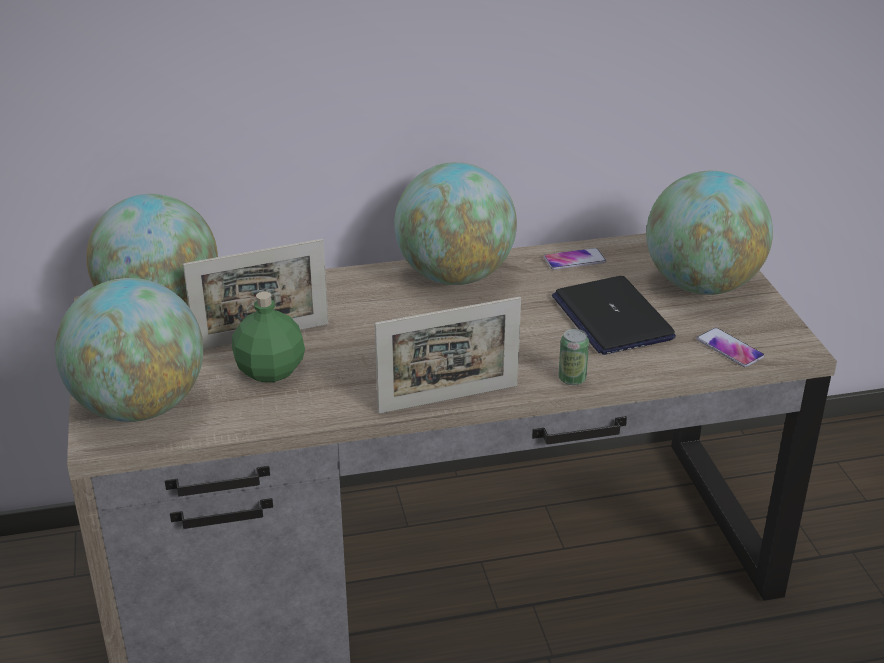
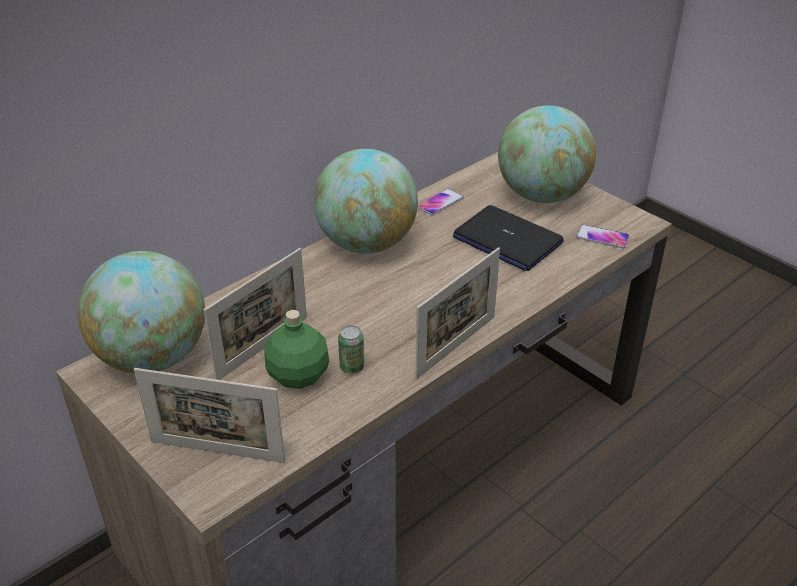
camera: 30 degrees left, 5 degrees up
(140, 407) = (217, 451): globe -> picture frame
(572, 379) = (525, 297): can -> can (352, 367)

